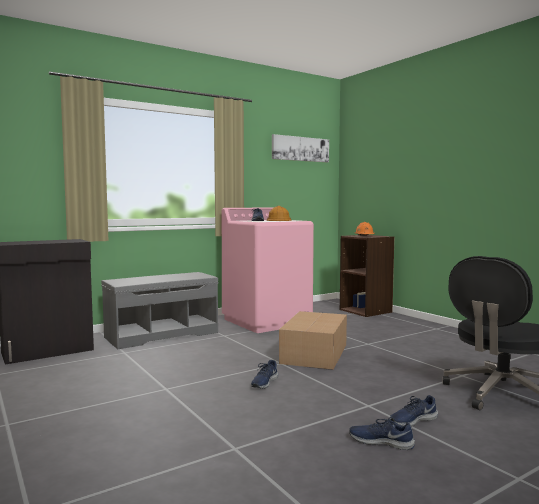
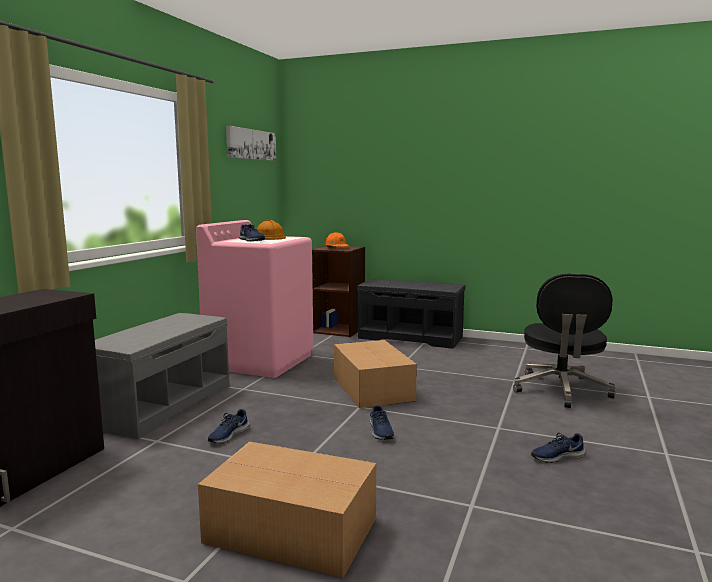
camera: 35 degrees left, 5 degrees up
(98, 421) = (293, 531): none -> cardboard box
(412, 420) = (546, 430): blue shoe -> blue shoe (228, 435)
(421, 325) = (411, 337): none -> grey bench

